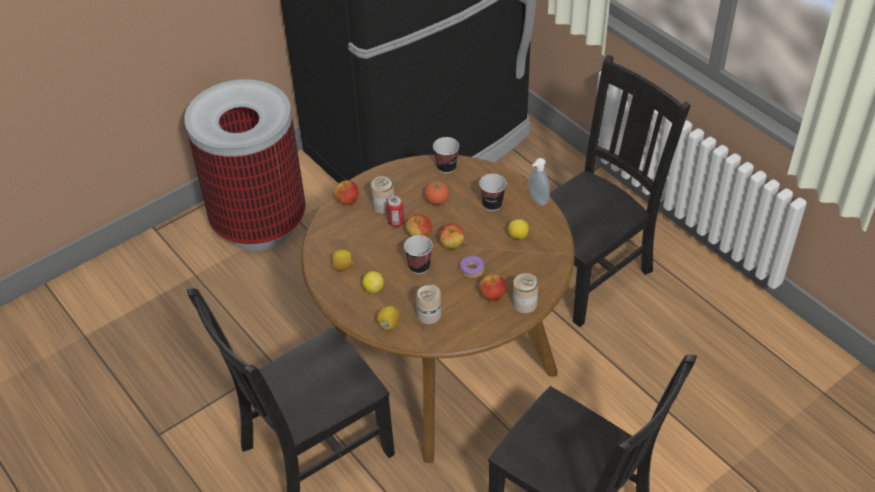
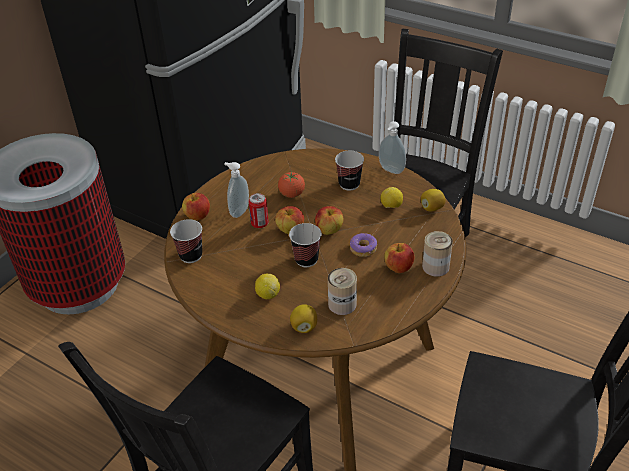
camera: 20 degrees left, 5 degrees down
(342, 267) = (222, 281): lemon -> lemon (432, 208)
(383, 205) = (238, 211): can -> soap dispenser
(446, 167) = (285, 162): cup -> cup (191, 255)

